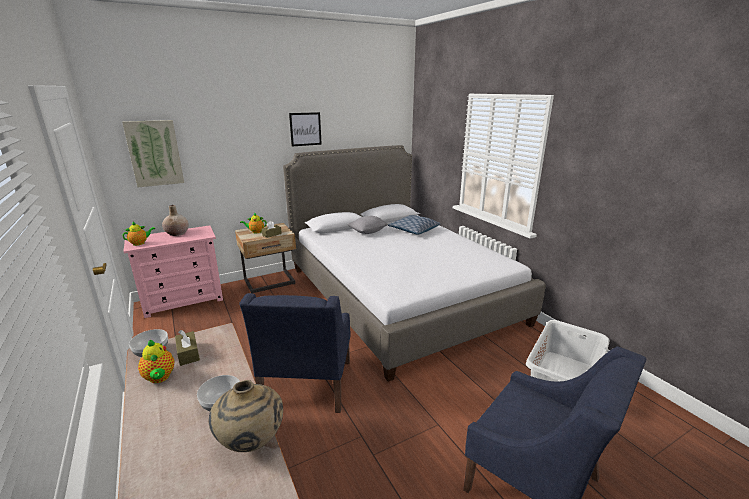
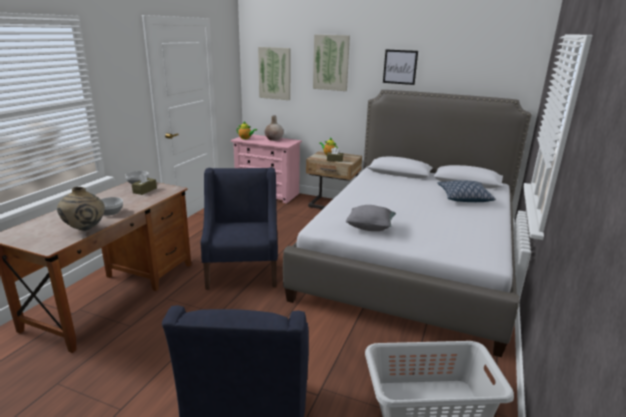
camera: 50 degrees right, 0 degrees up
(159, 378) = (118, 193): teapot -> none
(231, 132) = (331, 62): none -> picture
(306, 384) = (243, 270): blue armchair -> blue armchair turned 120 degrees clockwise
(368, 232) = (415, 184): grey pillow -> grey pillow (370, 228)

